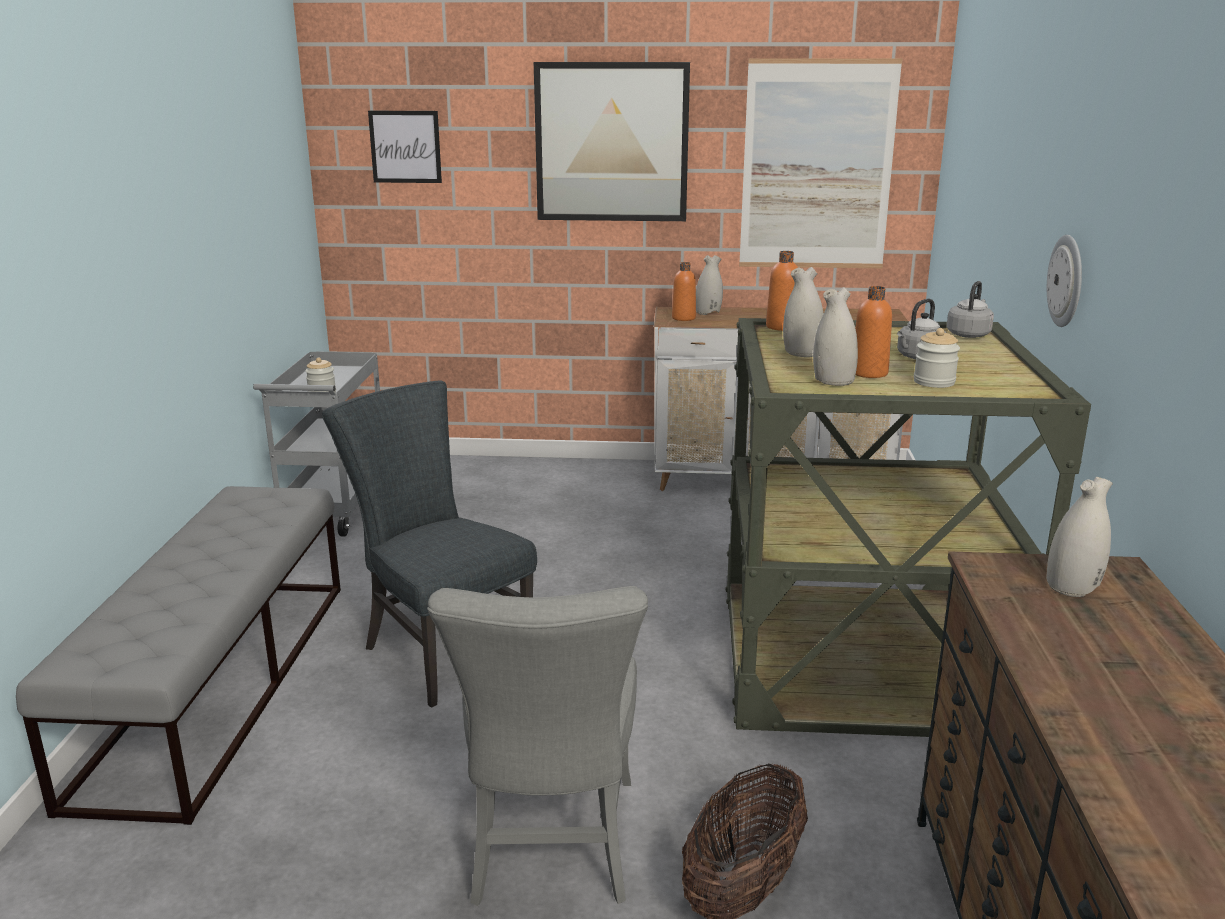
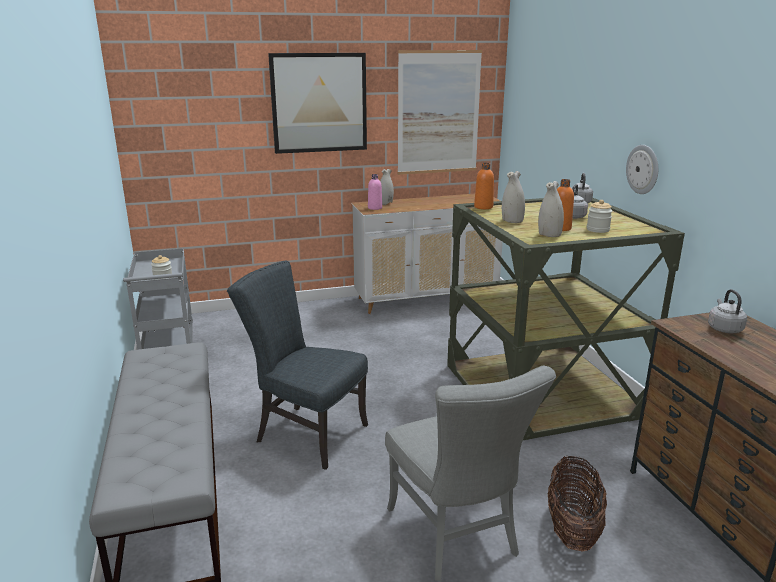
camera: 20 degrees left, 0 degrees up
(405, 147) = (183, 110): picture -> none
(683, 318) = (375, 208): orange bottle -> pink bottle
(1073, 586) = (724, 328): white vase -> grey kettle

